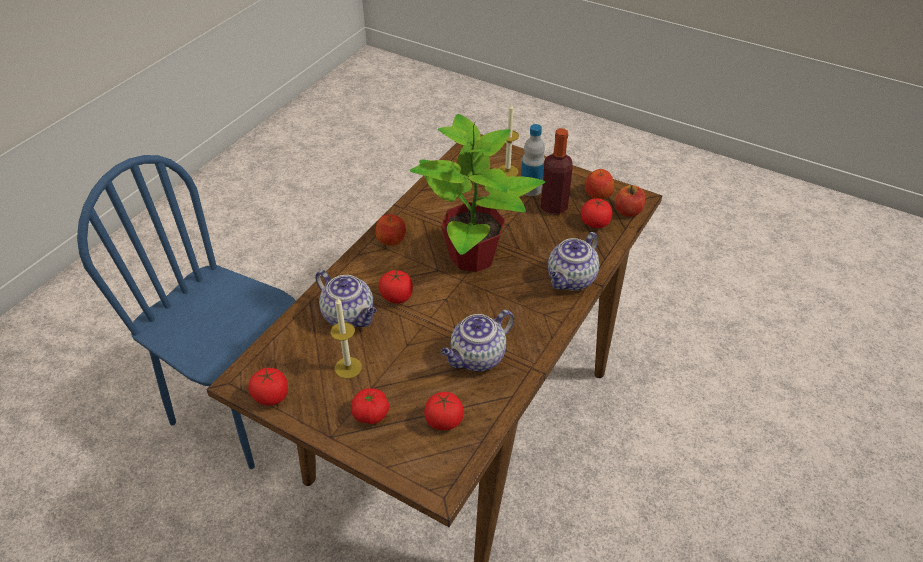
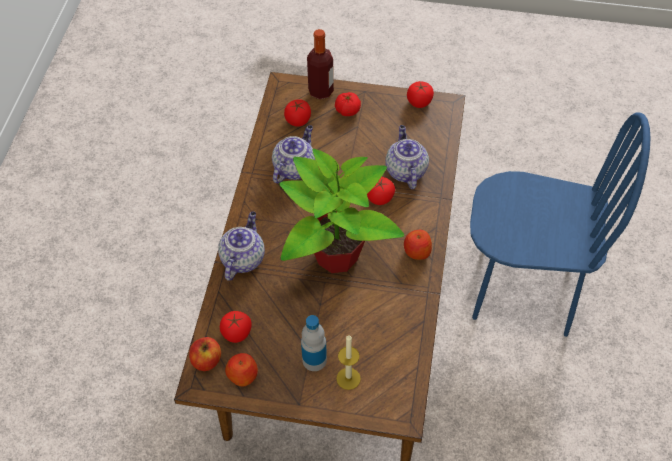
camera: 160 degrees right, 10 degrees up
(348, 367) = (381, 134): candle -> none
(350, 316) = (405, 170): teapot -> teapot turned 60 degrees clockwise
(553, 207) = (283, 342): bottle -> bottle (321, 91)

